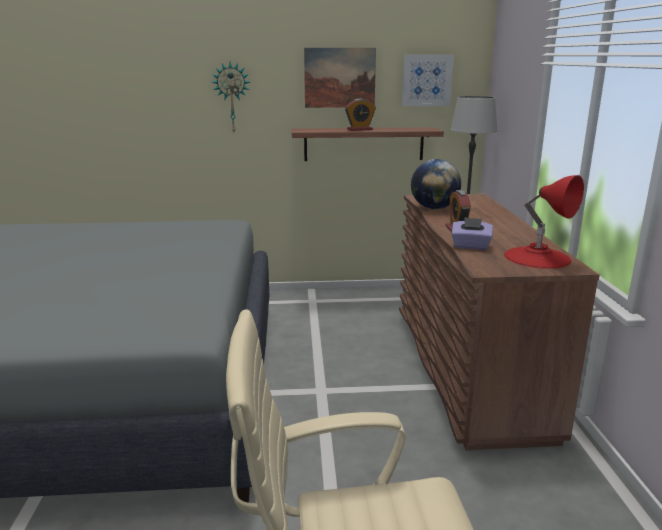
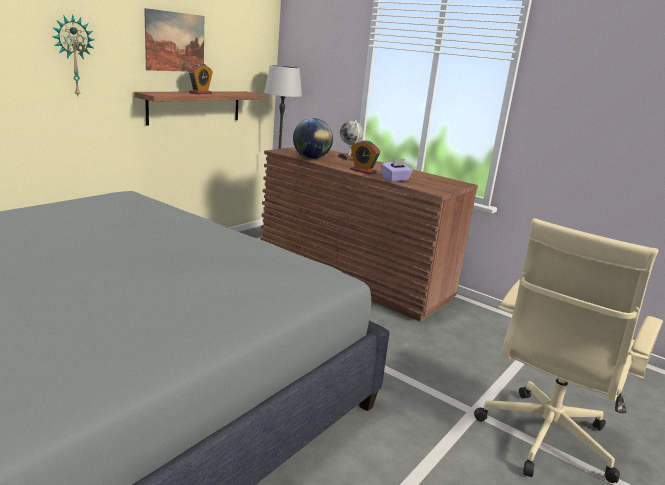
camera: 50 degrees left, 0 degrees up
(427, 80) = (239, 49): picture -> none
(487, 213) = (348, 158): none -> globe
(537, 257) = (437, 180): red table lamp -> none

